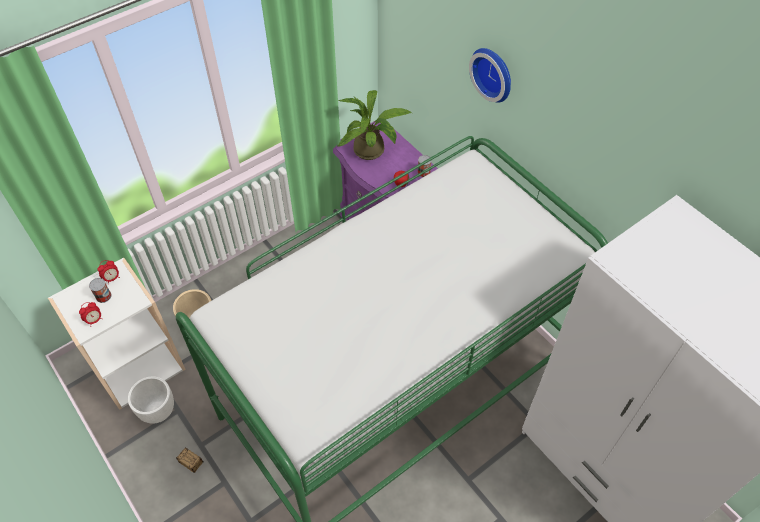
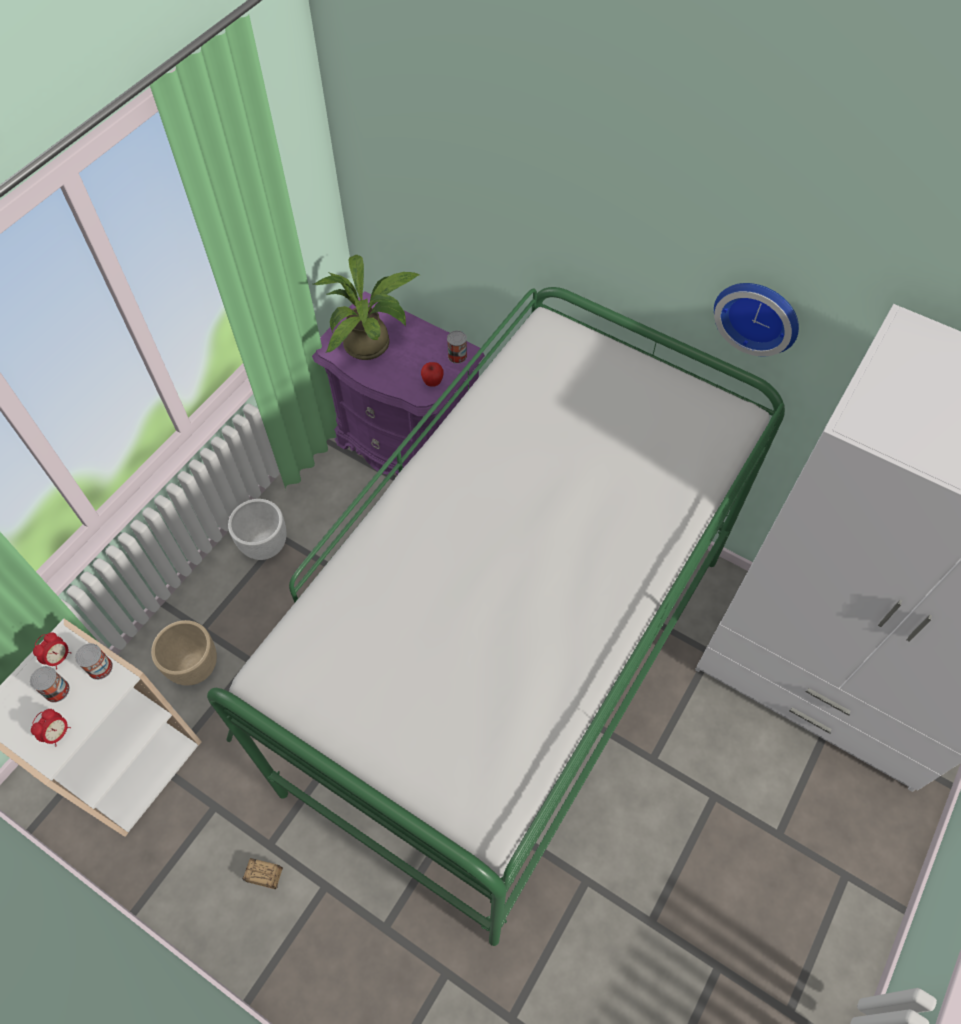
camera: 20 degrees left, 5 degrees up
(132, 291) = (100, 668): none -> can
(158, 411) = (186, 817): white planter -> white planter (265, 545)
(494, 73) = (555, 189): wall clock -> wall clock (758, 314)

